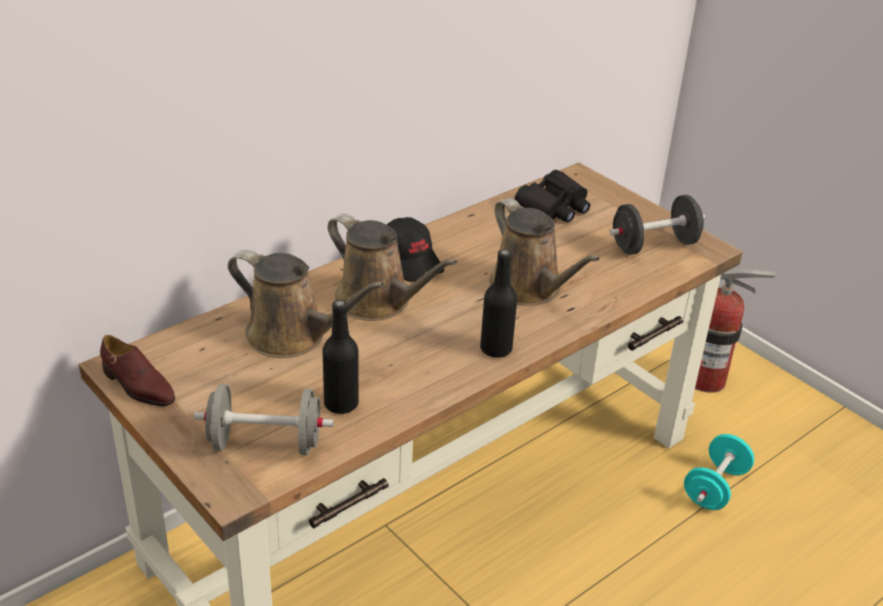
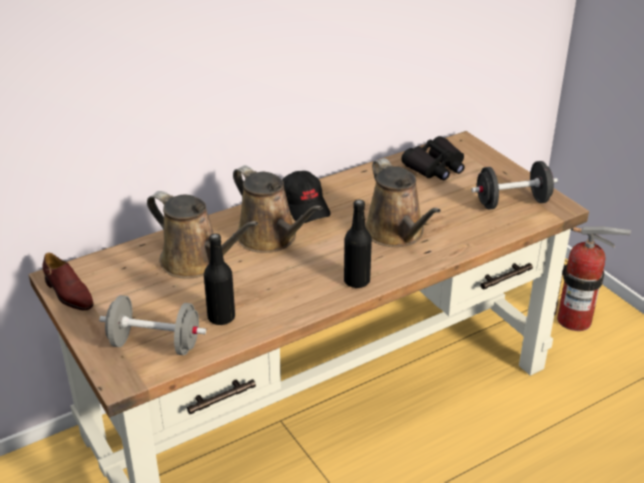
camera: 10 degrees right, 0 degrees up
(715, 488) = (563, 411): turquoise dumbbell -> none

